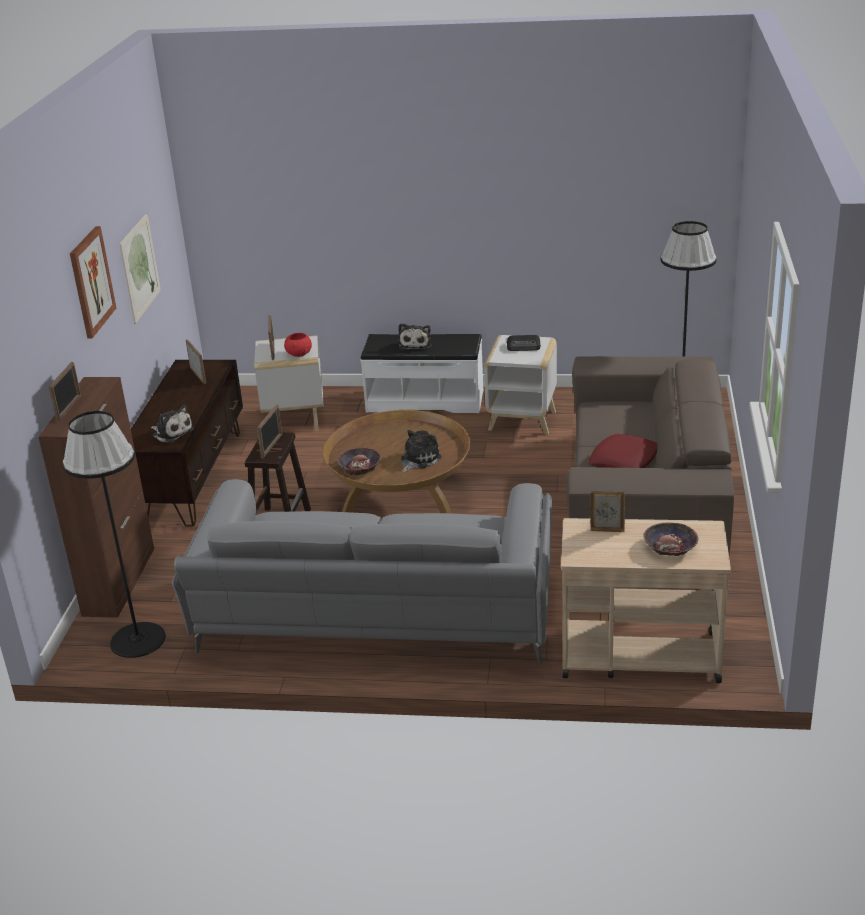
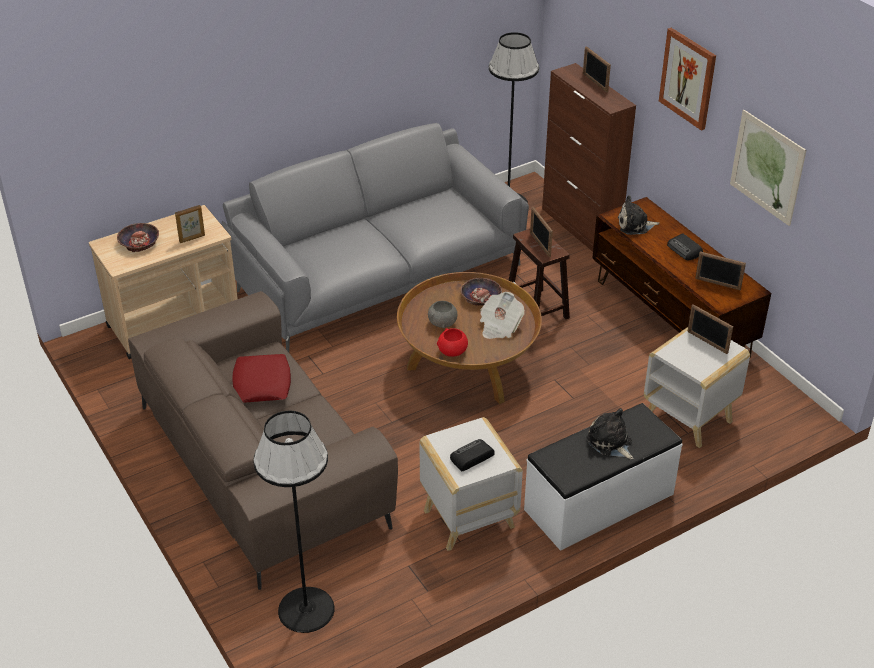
camera: 140 degrees right, 10 degrees up
(173, 402) = (685, 250): none -> radio
(299, 354) = (676, 348): red bowl -> red bowl (452, 352)
(377, 442) = (499, 326): none -> newspaper
(418, 459) = (442, 323): plush toy -> grey bowl

